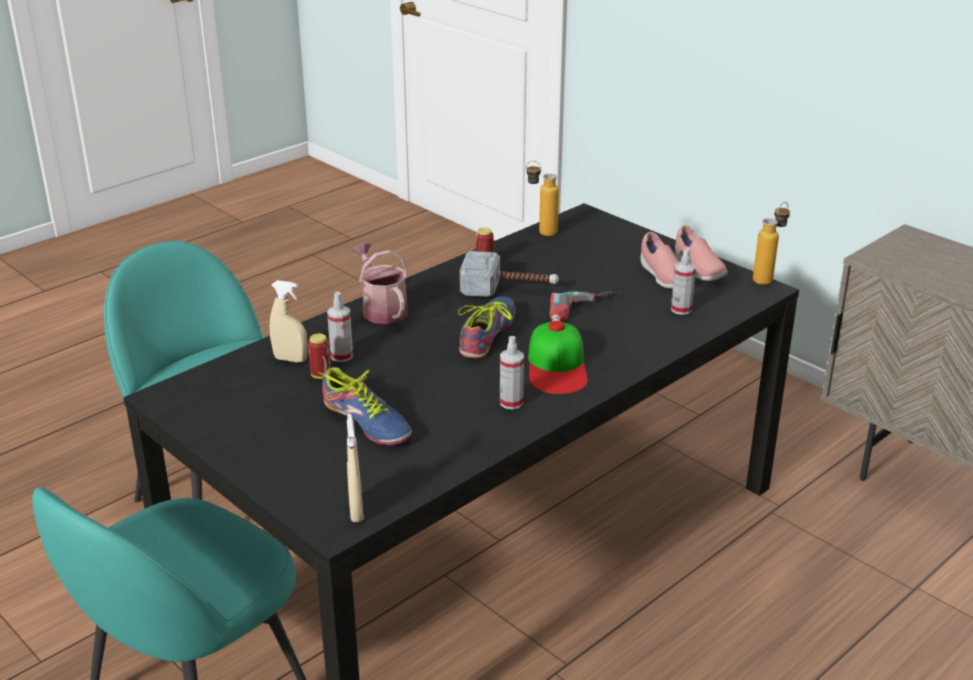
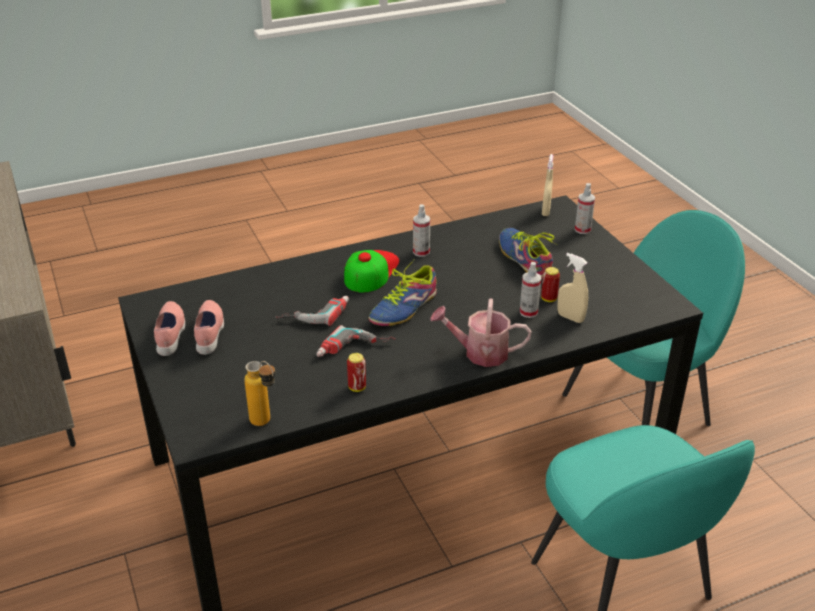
camera: 160 degrees left, 5 degrees up
(382, 309) = (479, 353): watering can -> watering can turned 105 degrees clockwise
(509, 289) = (355, 351): hammer -> power drill
(681, 309) = (233, 298): spray bottle -> spray bottle (582, 230)
(767, 278) = (127, 312): bottle -> none

